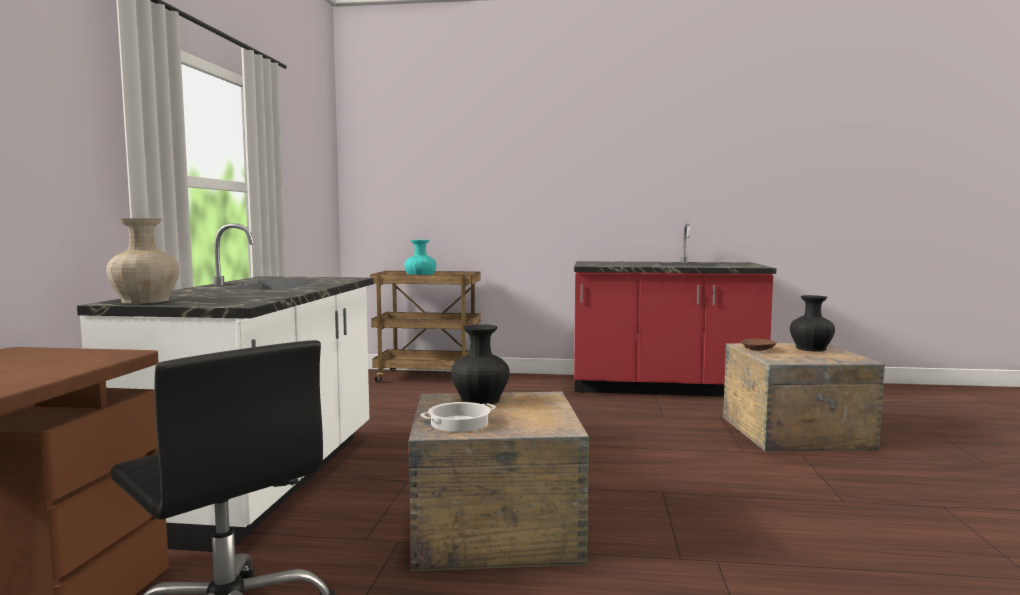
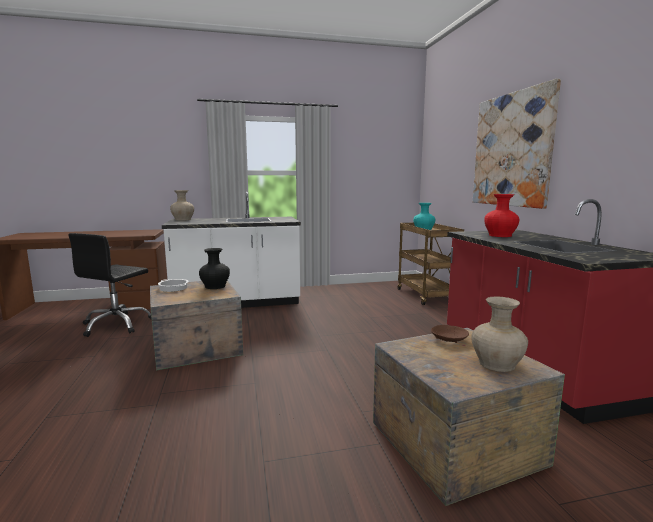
camera: 70 degrees right, 5 degrees up
(553, 174) = (511, 150): none -> picture
(619, 264) = (500, 235): none -> red vase
(811, 348) = (497, 364): black vase -> beige vase

